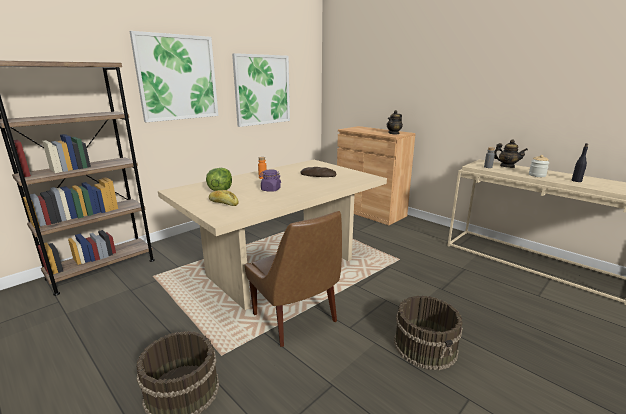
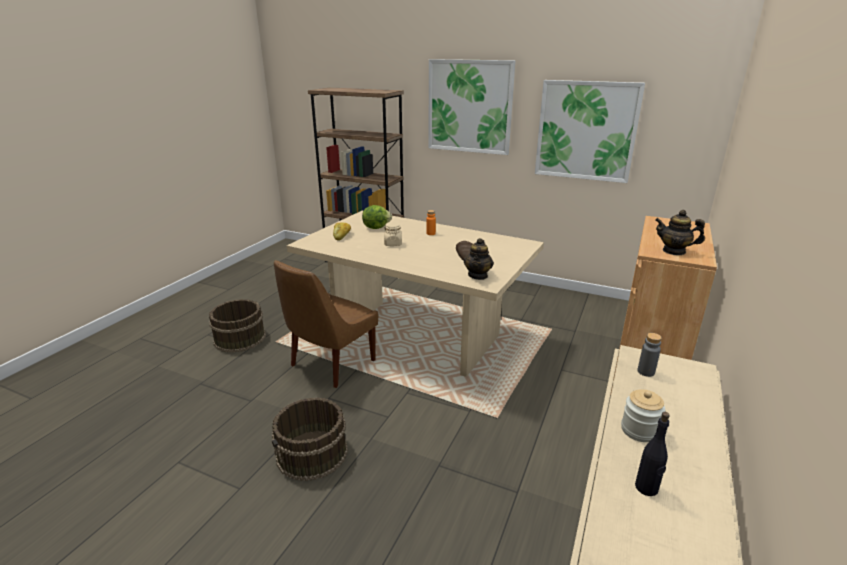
camera: 70 degrees right, 5 degrees up
(270, 189) = (393, 244): purple jar -> beige jar
(507, 166) = (683, 396): teapot -> teapot (478, 275)

